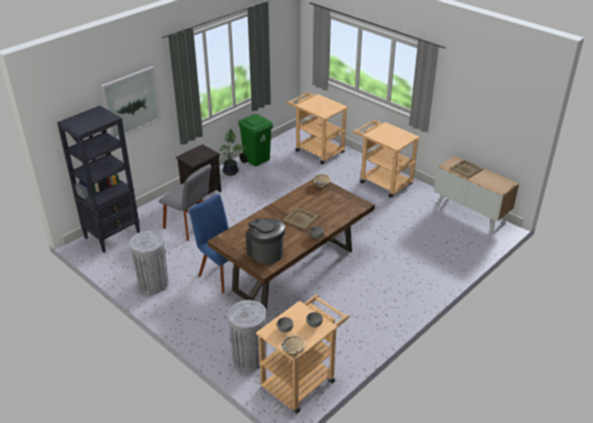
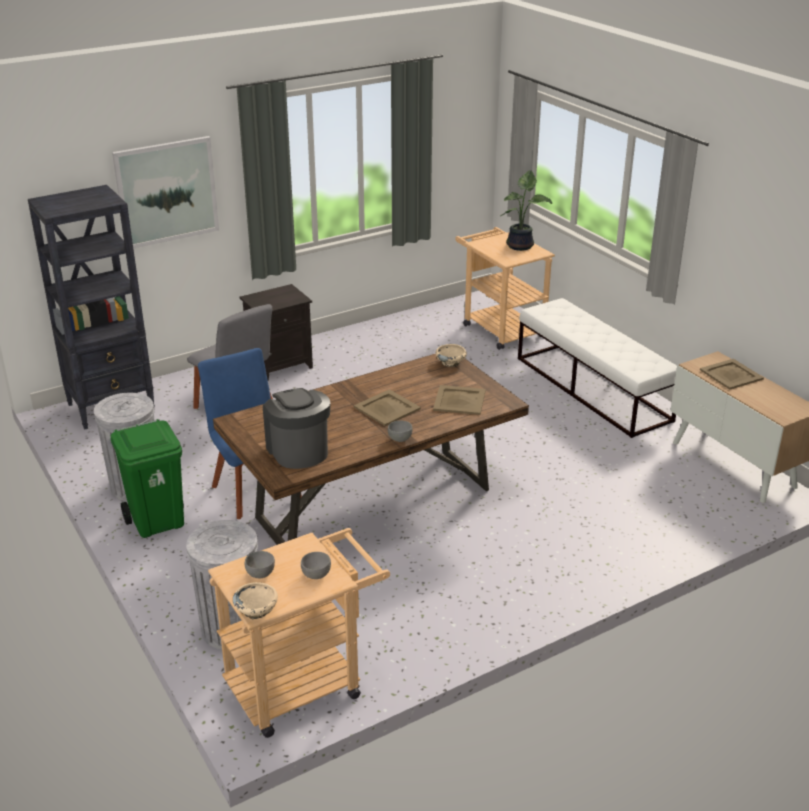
camera: 15 degrees right, 5 degrees down
(231, 171) = (343, 341): potted plant -> potted plant (521, 246)
(256, 160) = (392, 330): green trash can -> green trash can (158, 522)
(337, 208) = (459, 400): none -> beige tray
(382, 181) = (593, 389): beige cart -> white bench

